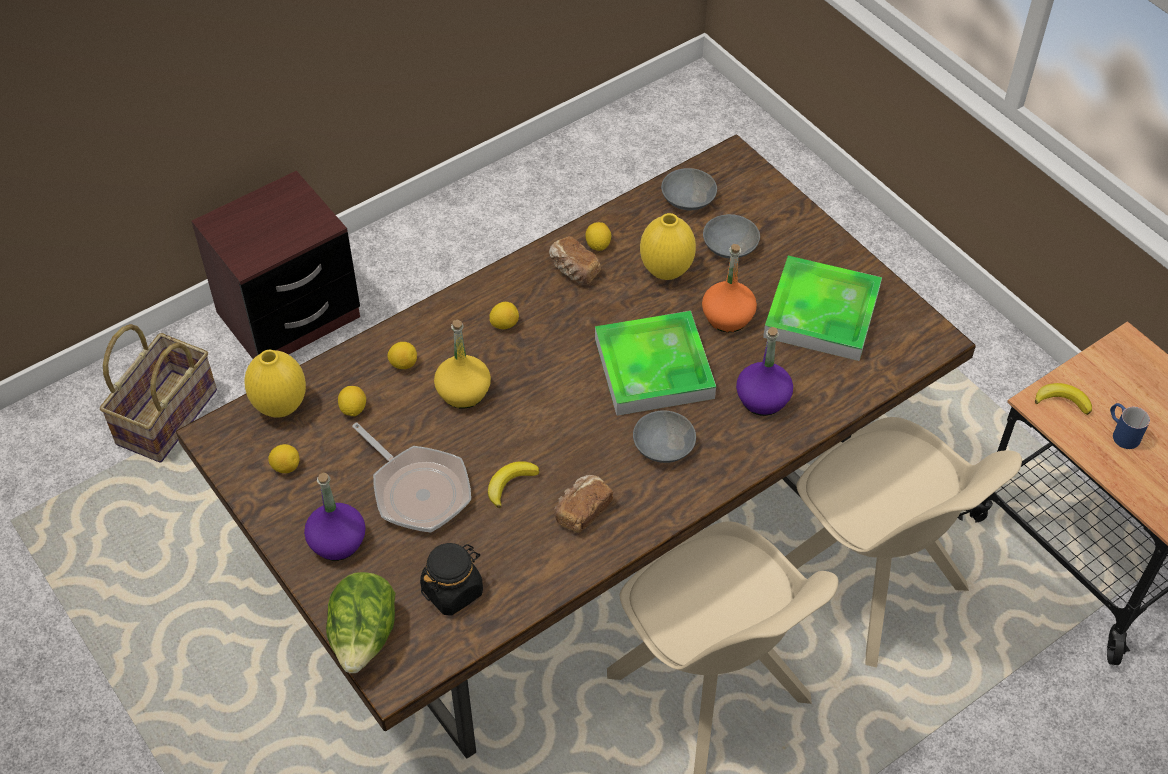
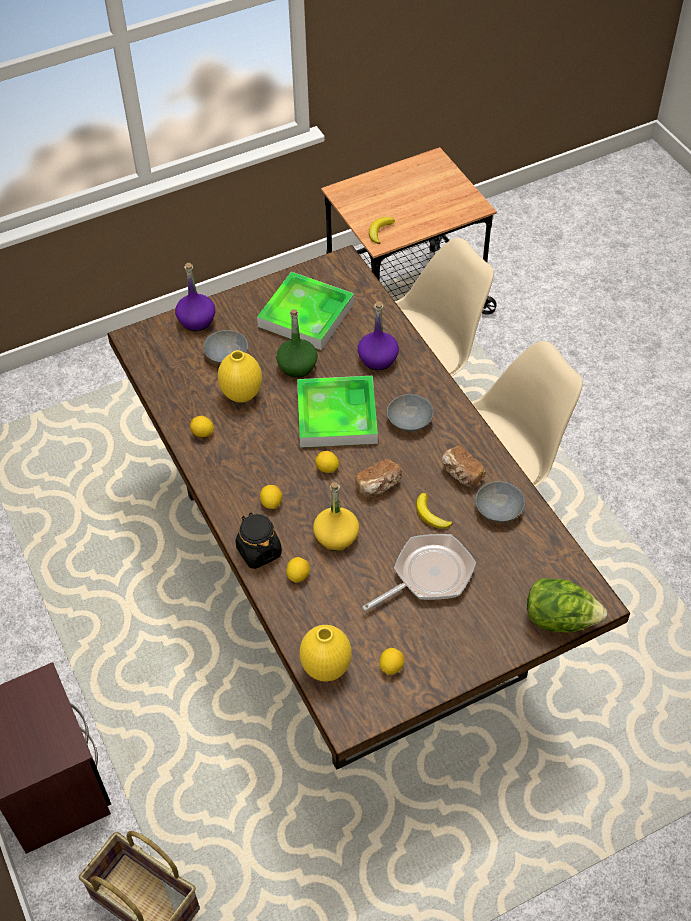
camera: 80 degrees left, 0 degrees up
(337, 542) = (471, 633): purple bottle -> purple bottle (197, 321)
(353, 409) = (339, 615): lemon -> lemon (327, 468)
(452, 590) = (523, 560): black jar -> black jar (259, 551)
(573, 270) = (225, 452): bread -> bread (379, 486)
(689, 199) = (170, 370): grey bowl -> grey bowl (499, 508)
(728, 317) = (297, 366): orange bottle -> green bottle
(1121, 433) = (410, 211): blue mug -> none

